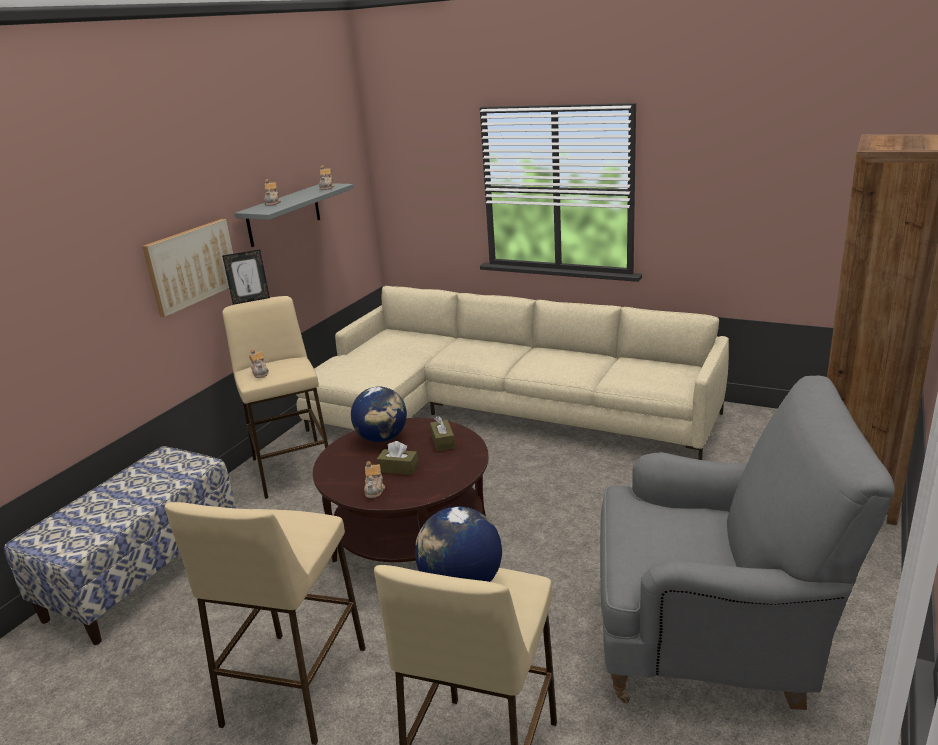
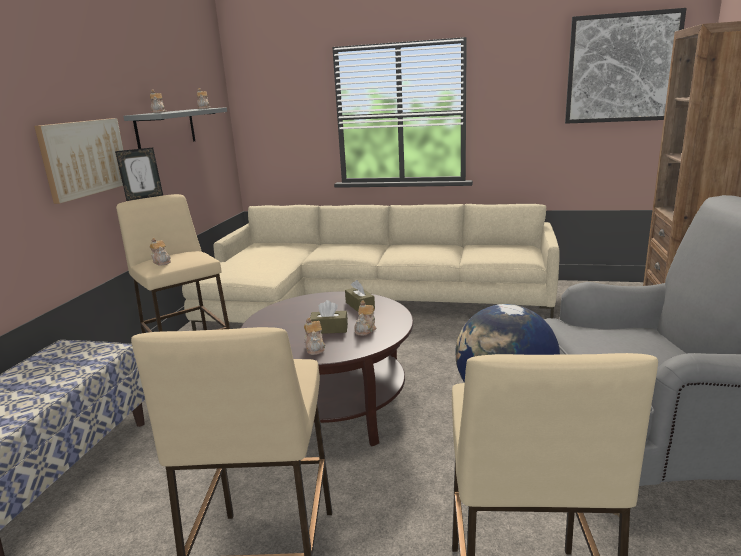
camera: 15 degrees left, 5 degrees down
(382, 438) = (299, 309): globe -> none
(432, 474) = (366, 329): none -> teapot
(830, 152) = (621, 68): none -> picture

